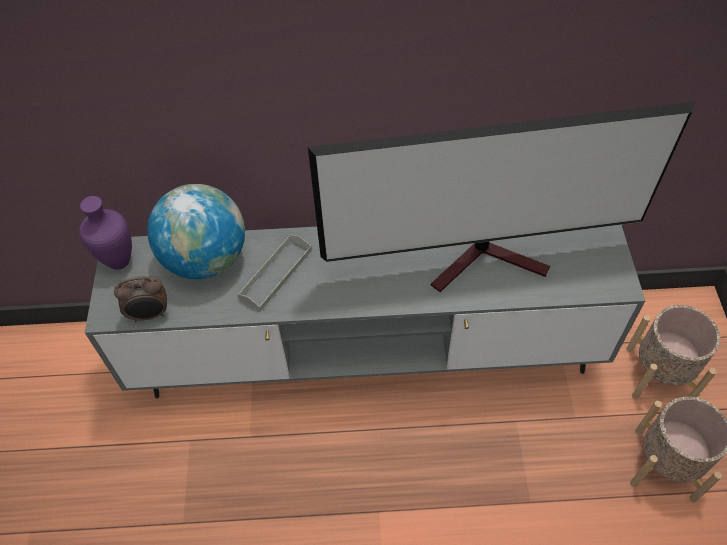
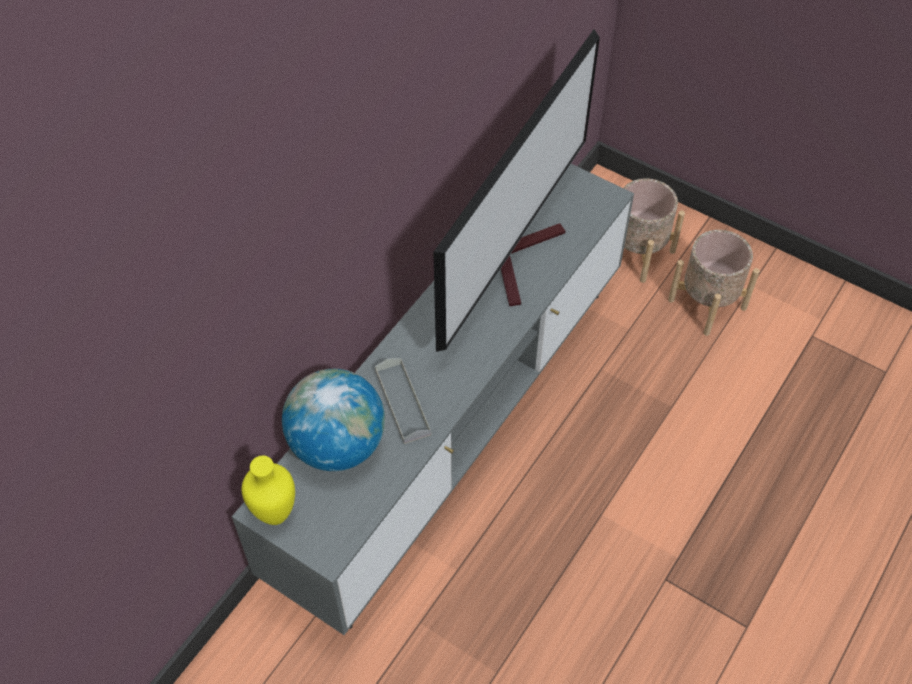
camera: 55 degrees left, 0 degrees up
(120, 260) = (275, 513): purple vase -> yellow vase
(150, 315) = (360, 520): alarm clock -> none

